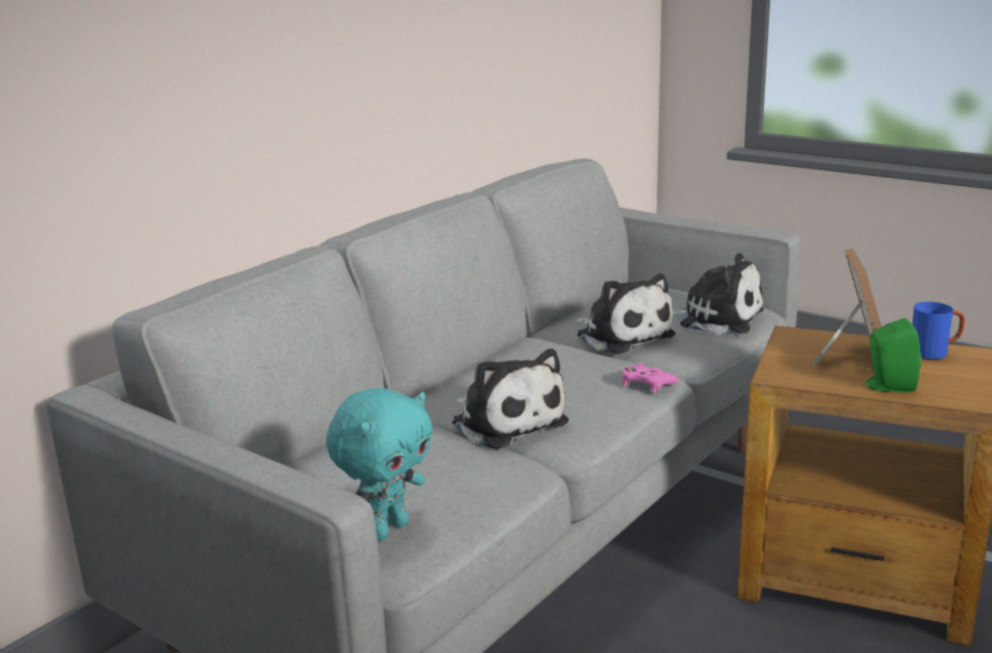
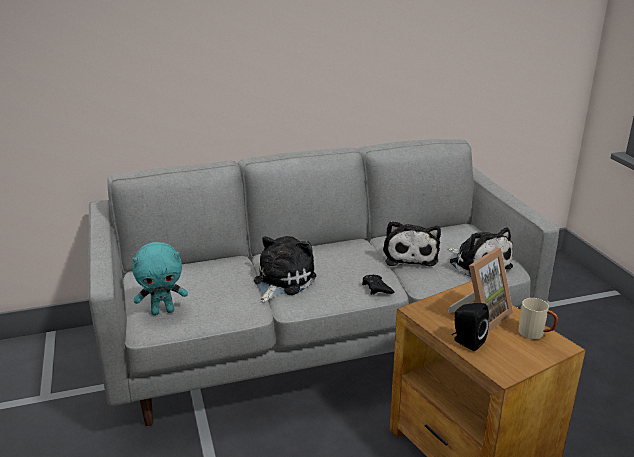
camera: 35 degrees right, 5 degrees up
(506, 422) = (282, 281): plush toy -> plush toy turned 150 degrees counterclockwise
(646, 384) = (377, 288): pink game controller -> black game controller
(887, 387) = (466, 342): green speaker -> black speaker
(935, 353) = (536, 334): blue mug -> beige mug

